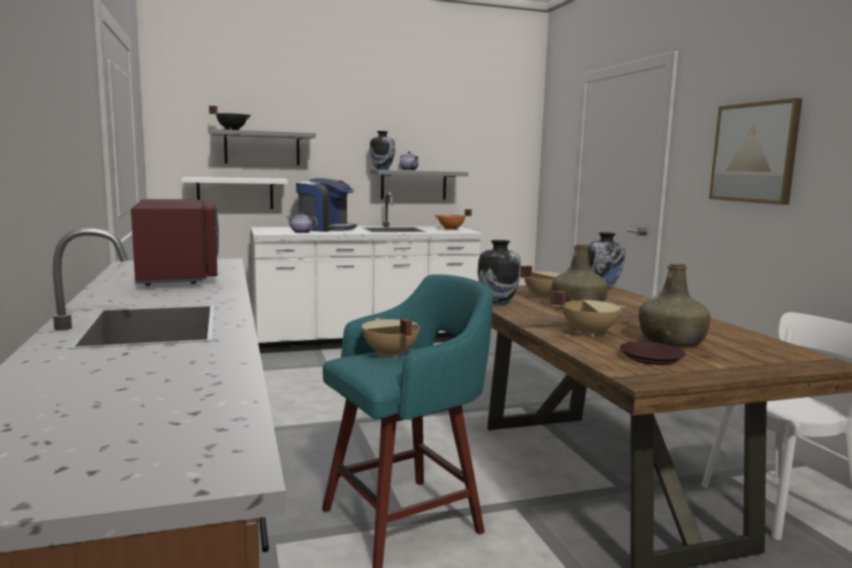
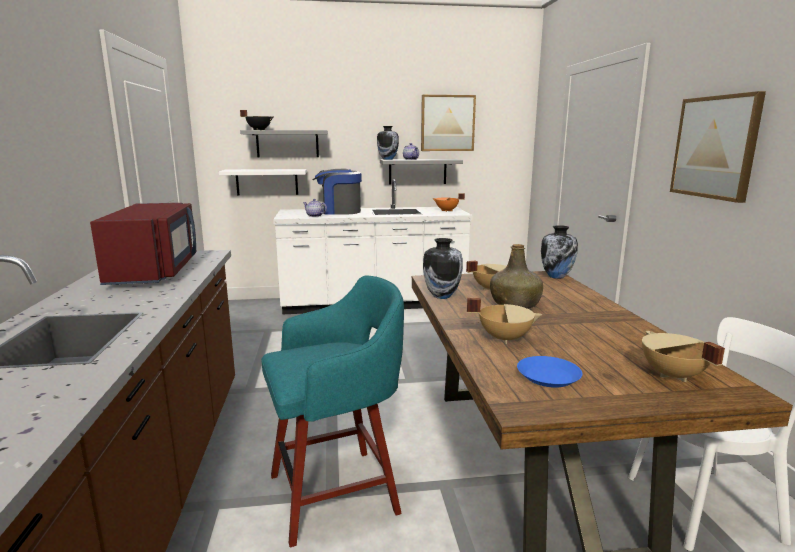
camera: 10 degrees right, 5 degrees up
(325, 229) = (338, 211): coffee machine -> coffee machine turned 150 degrees clockwise
(389, 354) = (317, 351): beige cooking pot -> beige cooking pot (672, 375)
(447, 131) = (447, 123): none -> picture
(652, 358) = (549, 377): brown plate -> blue plate
(671, 341) = (583, 353): green bottle -> none

